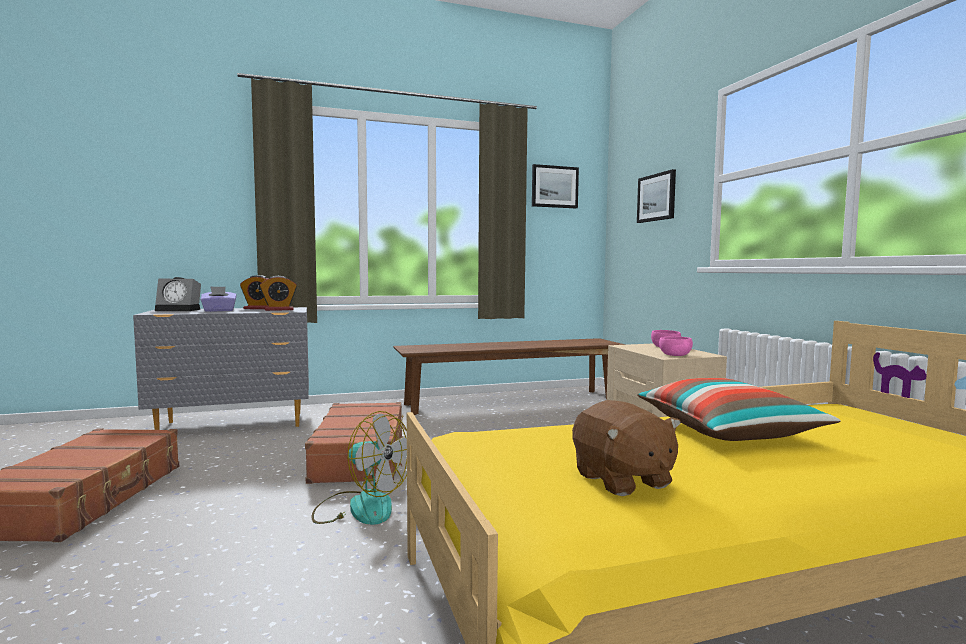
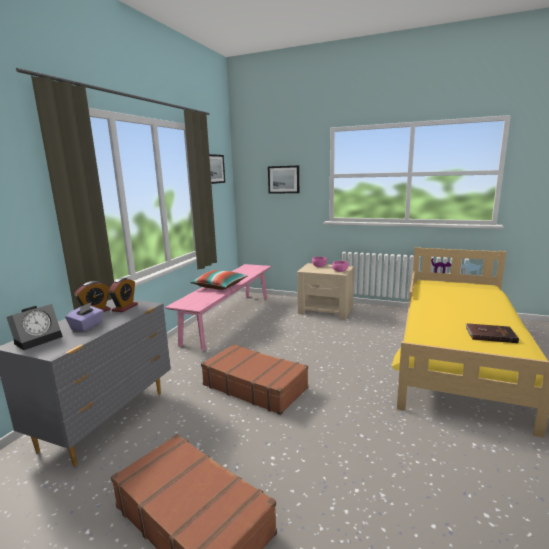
camera: 50 degrees left, 10 degrees up
(360, 507) = (331, 406): fan -> none
(511, 402) = (229, 319): brown bench -> pink bench
(622, 480) = (490, 335): brown plush toy -> brown book
(727, 431) = (446, 304): pillow -> pillow (219, 286)

